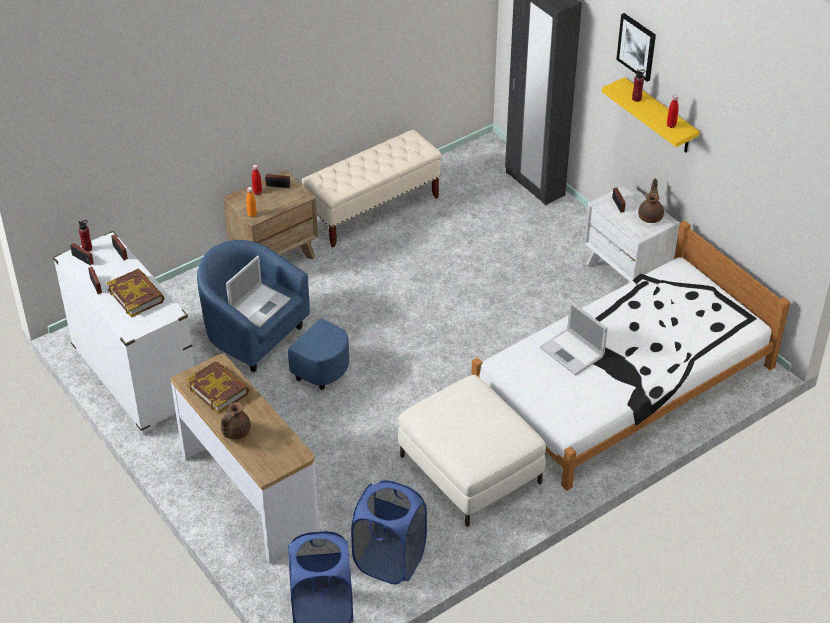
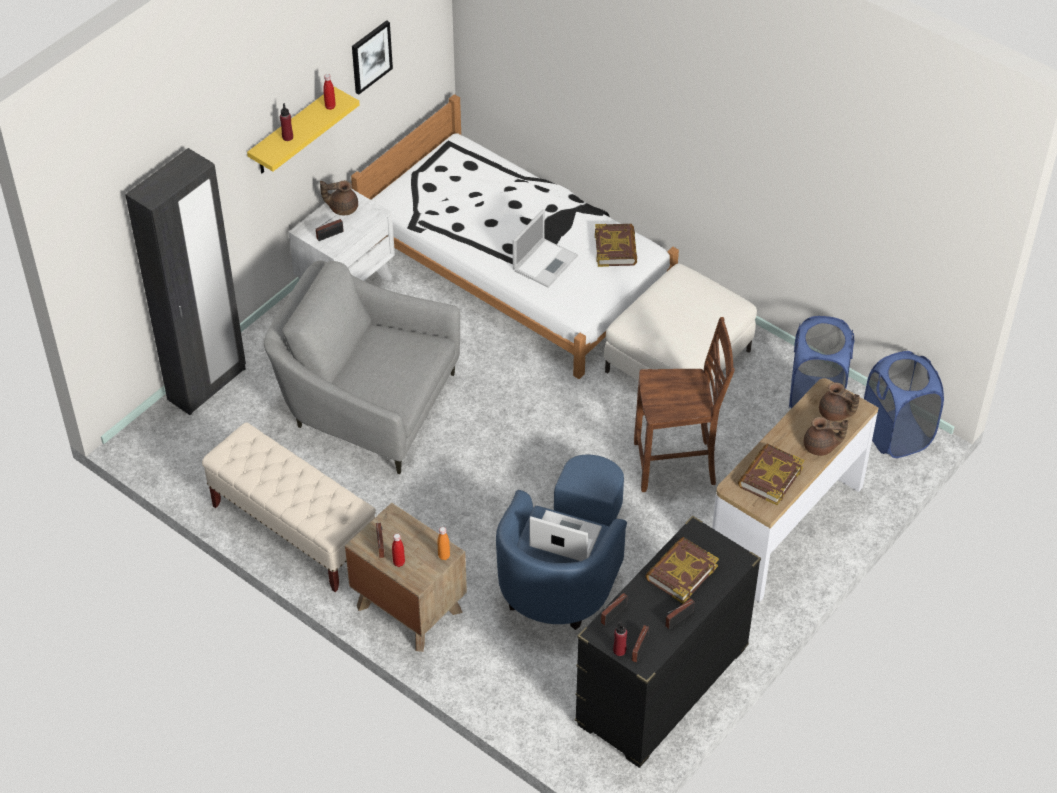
camera: 105 degrees left, 5 degrees up
(135, 377) = (662, 687): white dresser -> black dresser
(267, 453) = (835, 413): none -> brown teapot
(348, 439) = (677, 465): none -> brown chair
(484, 265) = (367, 405): none -> grey armchair
(578, 404) = (616, 248): none -> book
(637, 46) = (251, 105): picture -> picture (371, 56)

